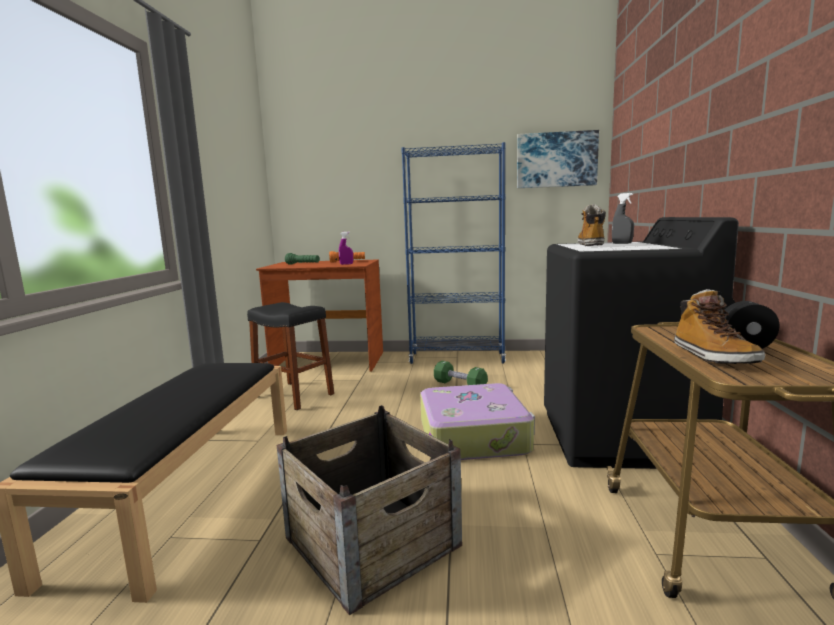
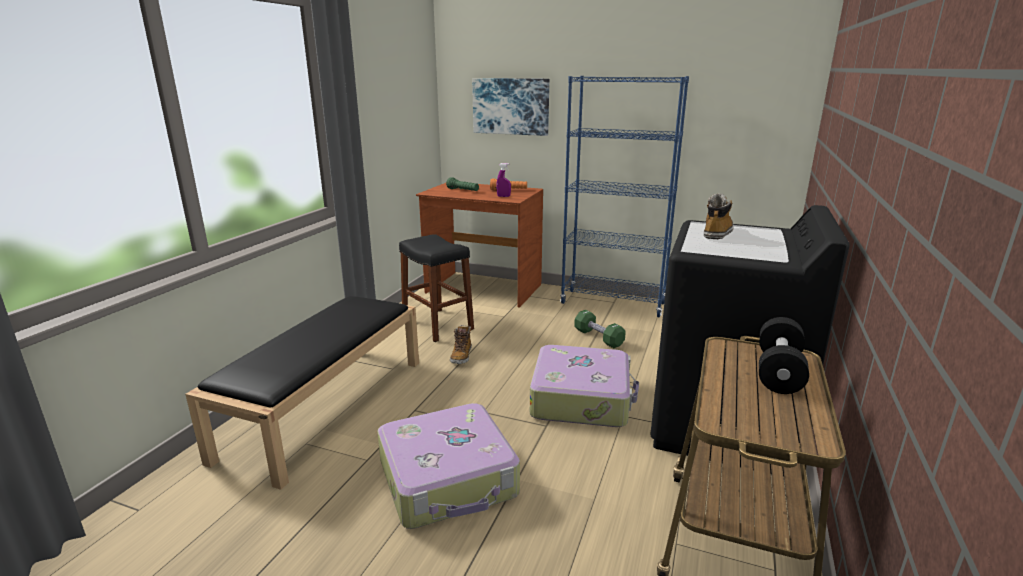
camera: 15 degrees right, 10 degrees up
(372, 540) = (449, 479): crate -> suitcase
(556, 160) = (755, 92): picture -> picture (511, 106)
(622, 243) = (755, 233): grey spray bottle -> none
(712, 356) = (731, 394): boot -> boot (461, 356)

